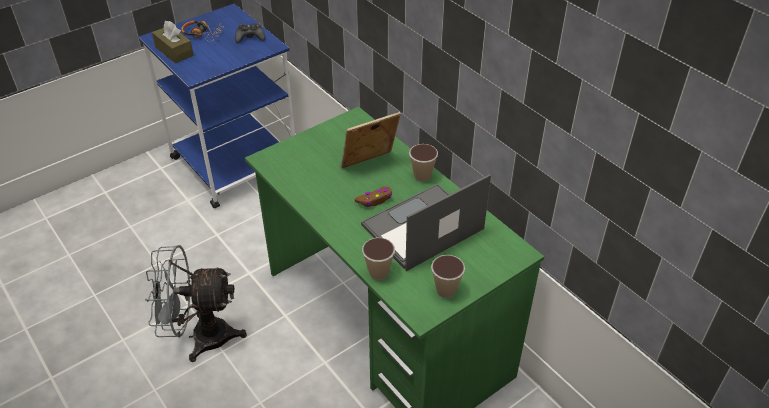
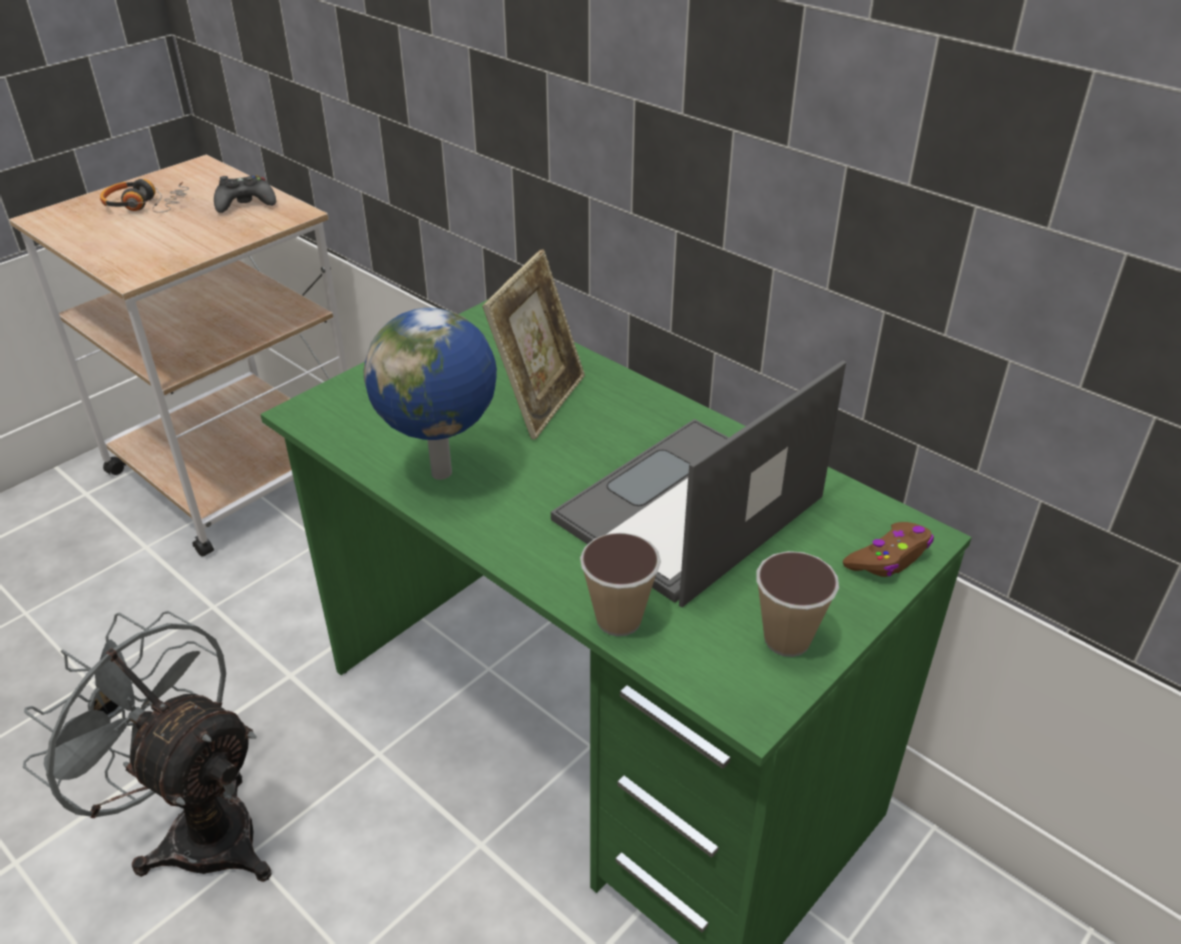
camera: 10 degrees left, 5 degrees down
(174, 51) = (87, 237): brown tissue box -> none
(201, 337) = (197, 828): grey fan -> grey fan turned 45 degrees clockwise
(235, 165) = (238, 472): blue cart -> beige cart
(320, 197) = (444, 473): none -> globe
(370, 165) = (539, 401): picture frame -> picture frame turned 150 degrees clockwise
(375, 200) = (568, 466): brown game controller -> brown game controller (889, 558)
(422, 176) = (656, 410): cup -> none

